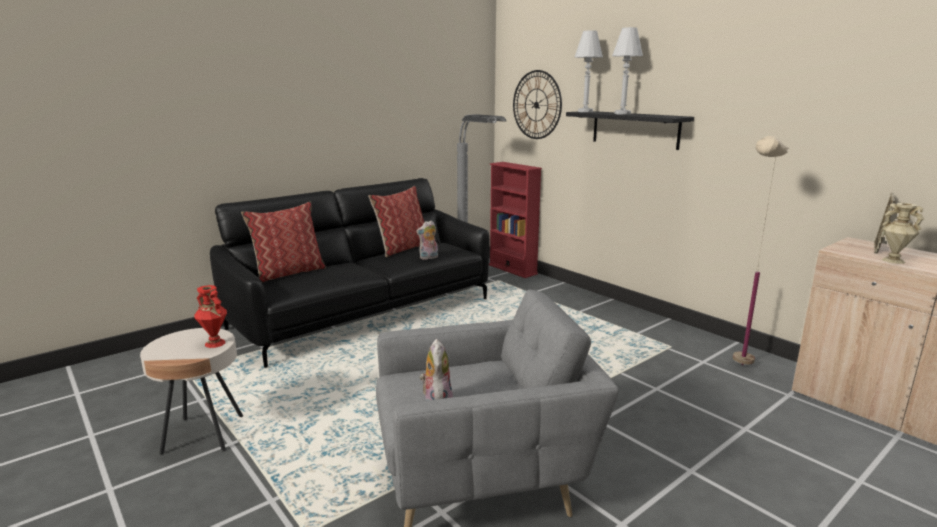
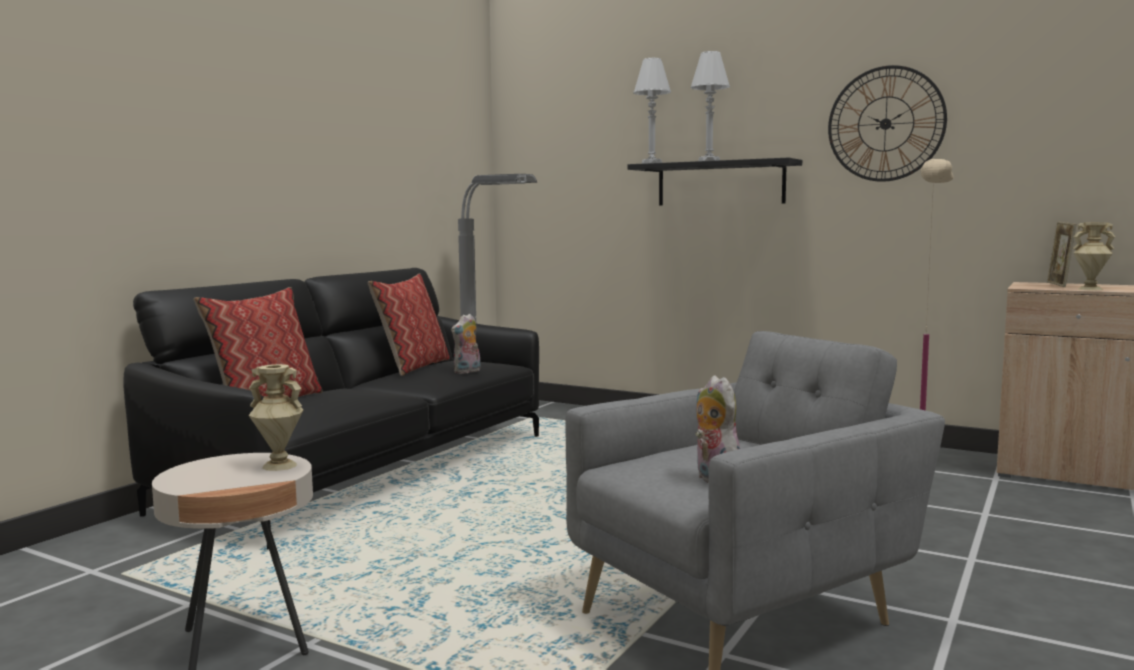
camera: 20 degrees left, 10 degrees down
(214, 343) = (278, 466): red vase -> beige vase
(512, 269) = (541, 404): red bookcase -> none
(536, 105) = (565, 165): wall clock -> wall clock (885, 124)

